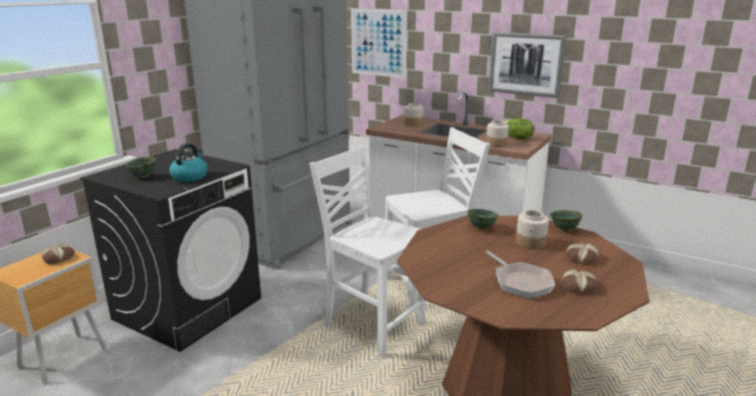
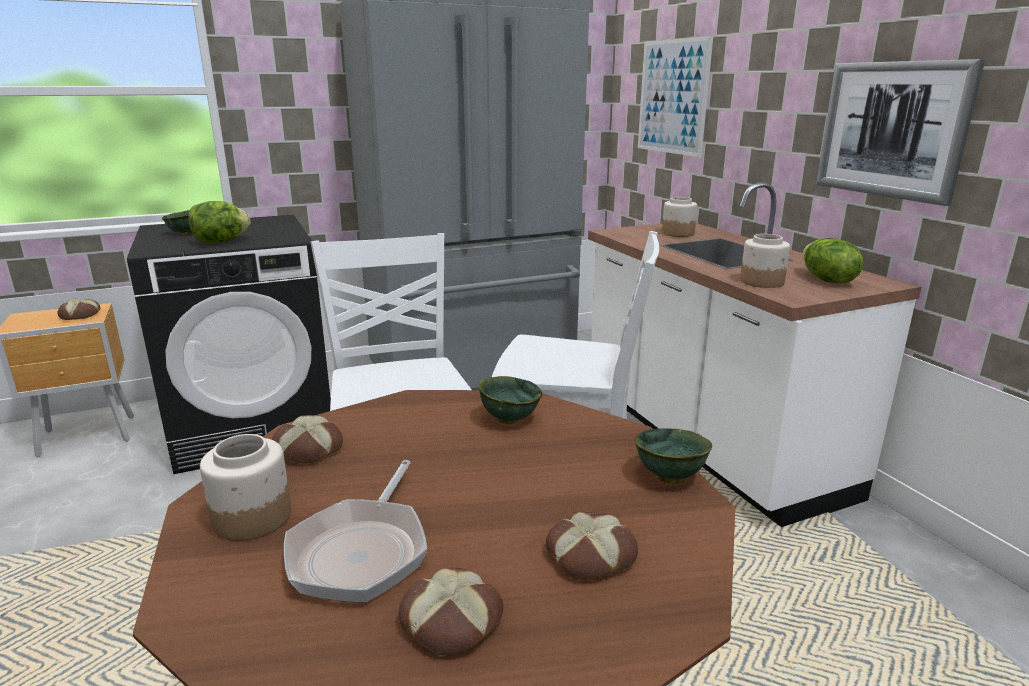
camera: 35 degrees right, 0 degrees up
(190, 177) = (221, 242): kettle -> lettuce
(430, 263) = (307, 449): none -> bread
(530, 243) = (543, 479): jar -> jar (251, 518)

